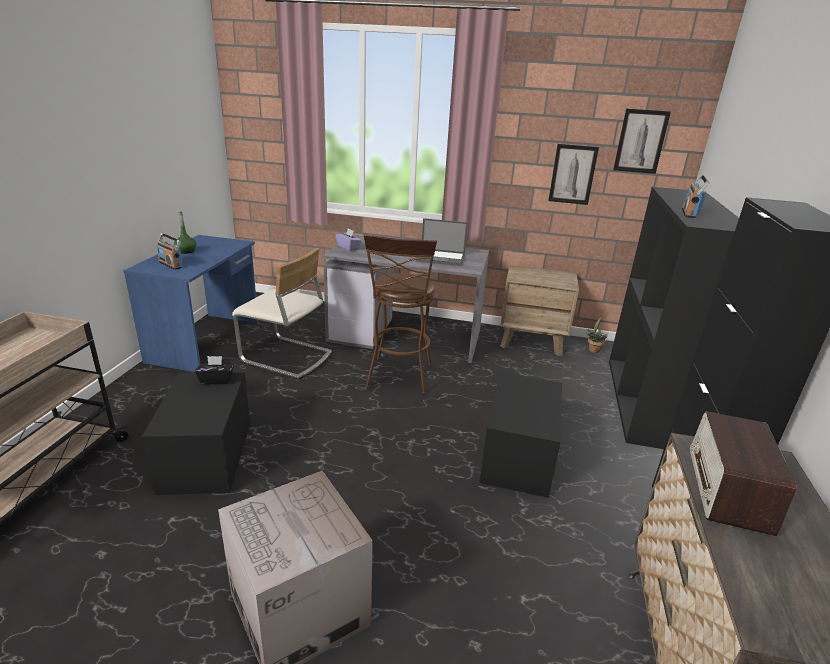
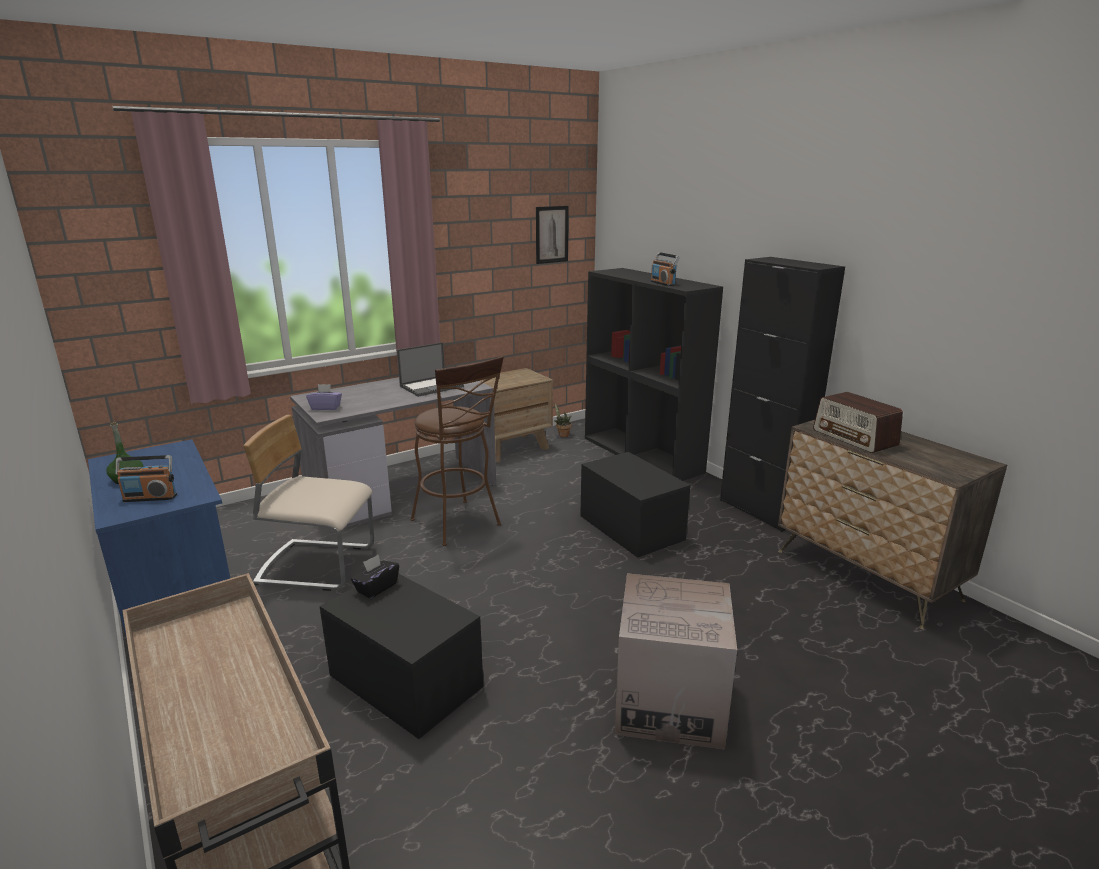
camera: 45 degrees left, 5 degrees down
(286, 358) = (317, 565): beige chair -> beige chair turned 150 degrees counterclockwise
(572, 174) = (505, 274): picture -> none

